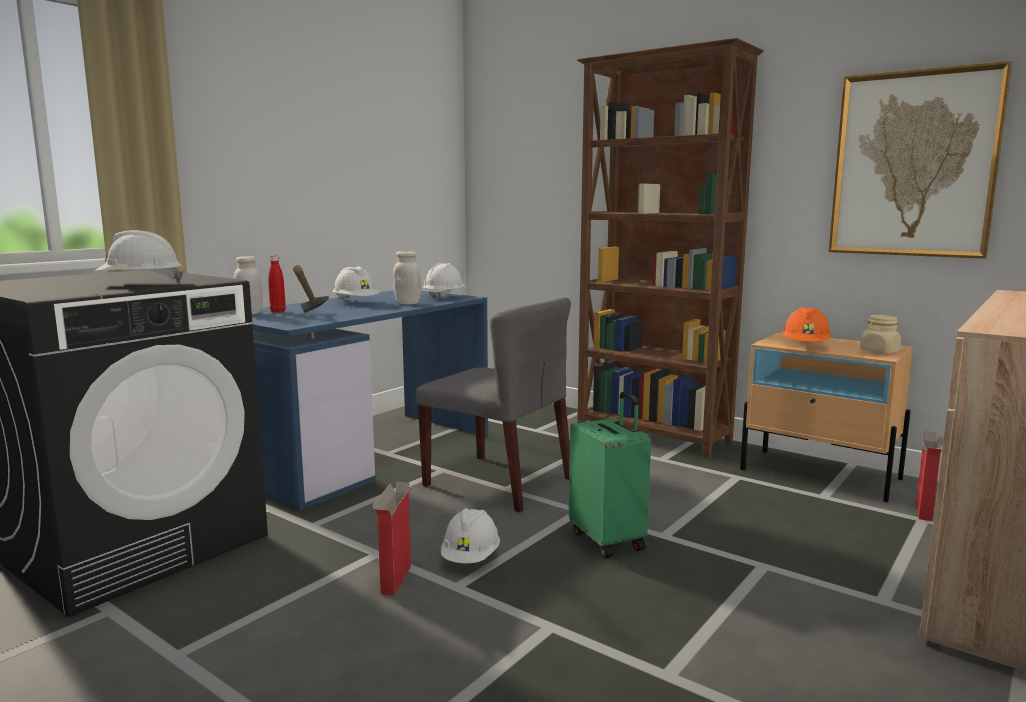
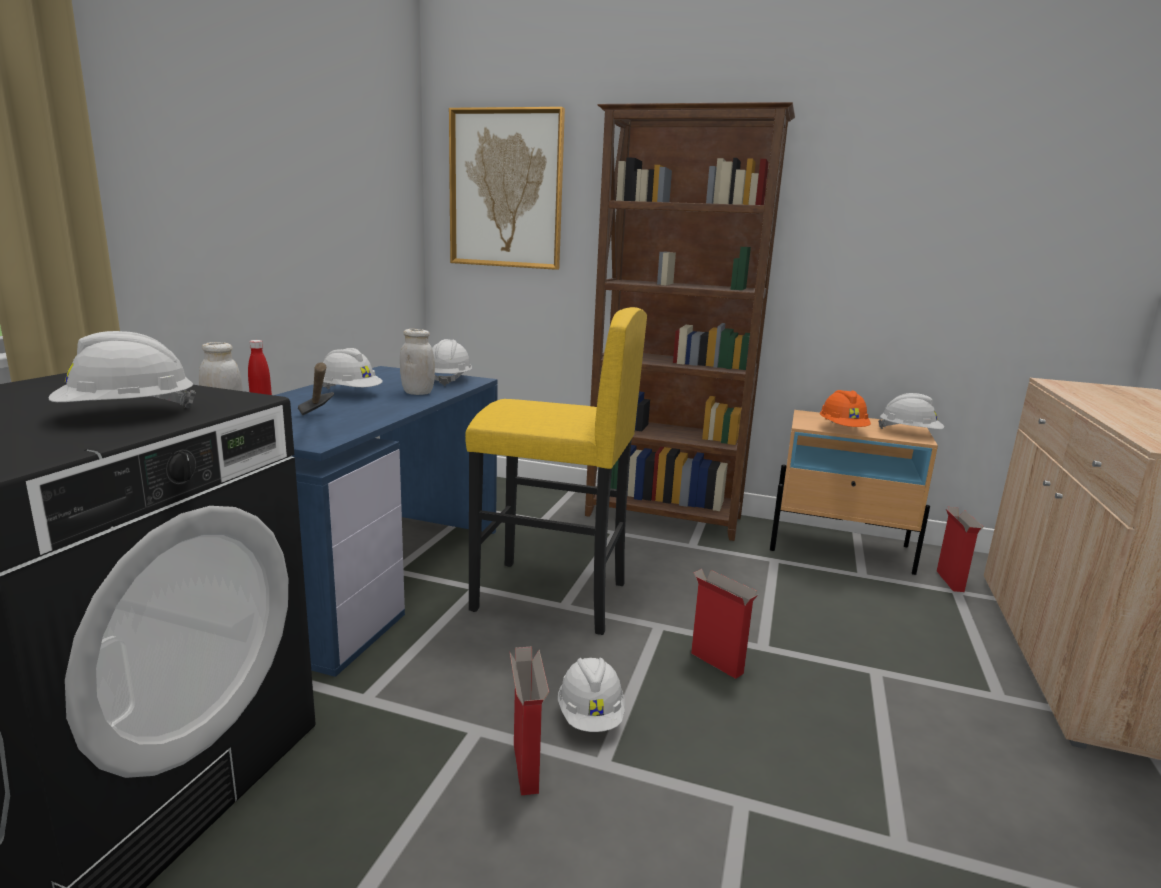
camera: 20 degrees left, 5 degrees up
(499, 482) = (550, 597): grey chair -> yellow stool
(609, 540) = (715, 662): green suitcase -> cardboard box
(879, 352) = (909, 433): beige jar -> white hard hat
(914, 164) = (937, 249): picture -> picture (506, 189)

